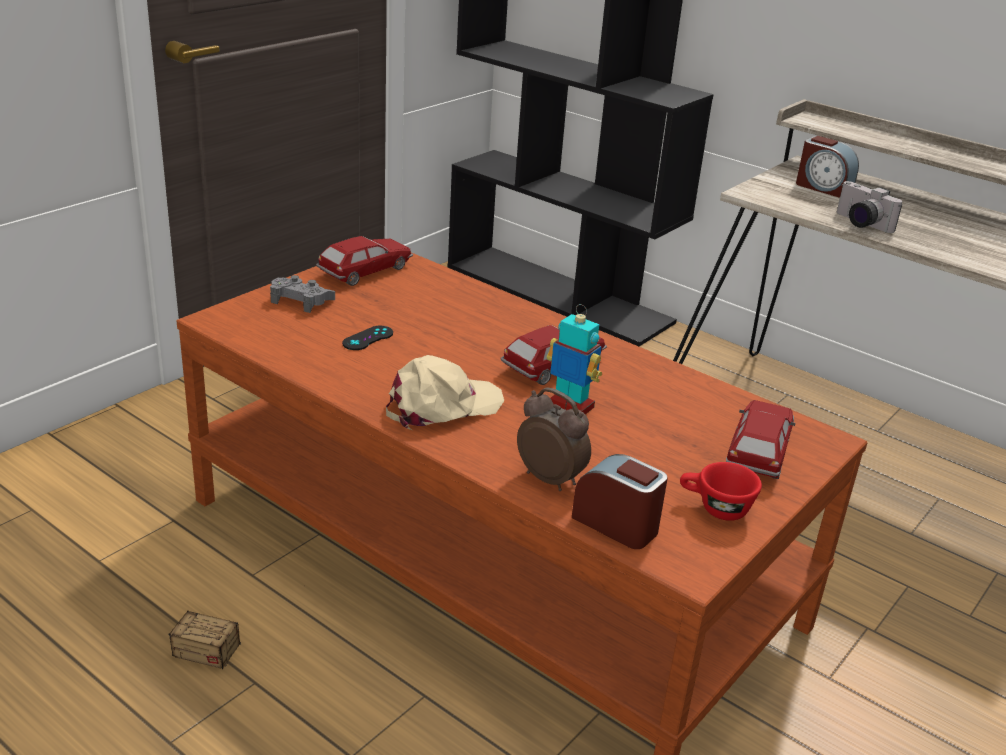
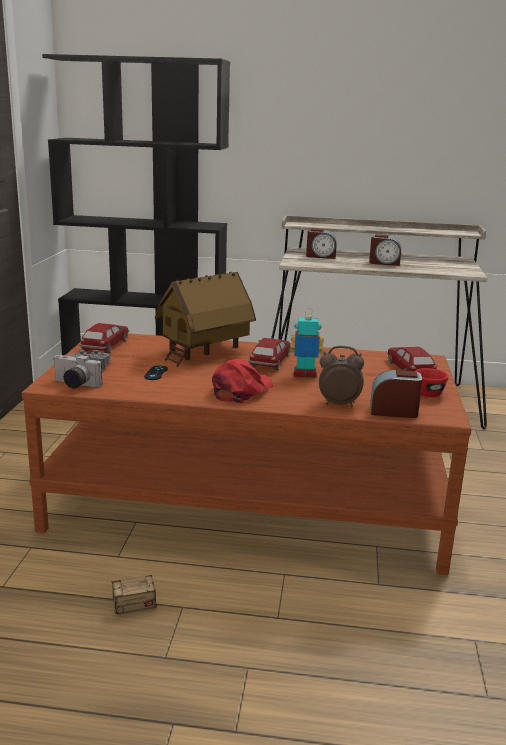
camera: 30 degrees left, 10 degrees down
(441, 406) = (241, 390): beige cap -> red cap
(481, 319) = (204, 351): none -> toy house
(859, 223) = (358, 266): camera -> camera (74, 385)
(921, 227) = (384, 263): none -> alarm clock

